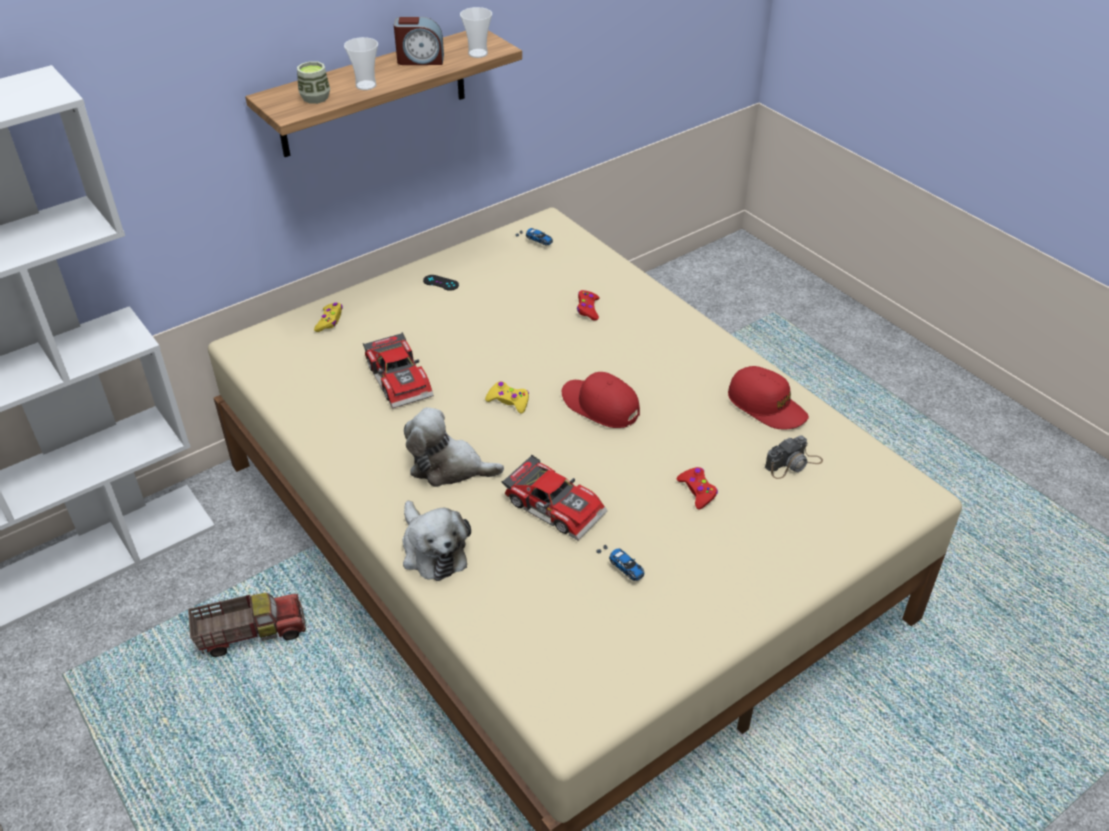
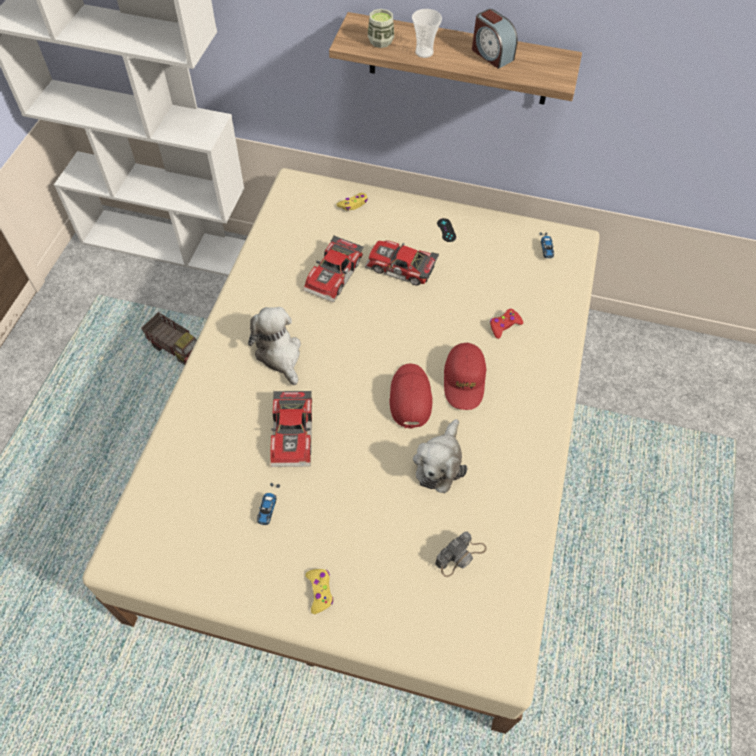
camera: 50 degrees right, 15 degrees up
(432, 550) = (203, 394): plush toy -> plush toy (439, 463)
(448, 334) = (400, 269): none -> toy car
(478, 53) = (537, 75): cup -> none
(508, 401) = (367, 344): yellow game controller -> yellow game controller (320, 591)
(697, 491) = (377, 509): red game controller -> none
(766, 406) = (508, 501): red cap -> red cap (464, 380)
(793, 464) = (460, 556): camera -> camera turned 60 degrees counterclockwise

